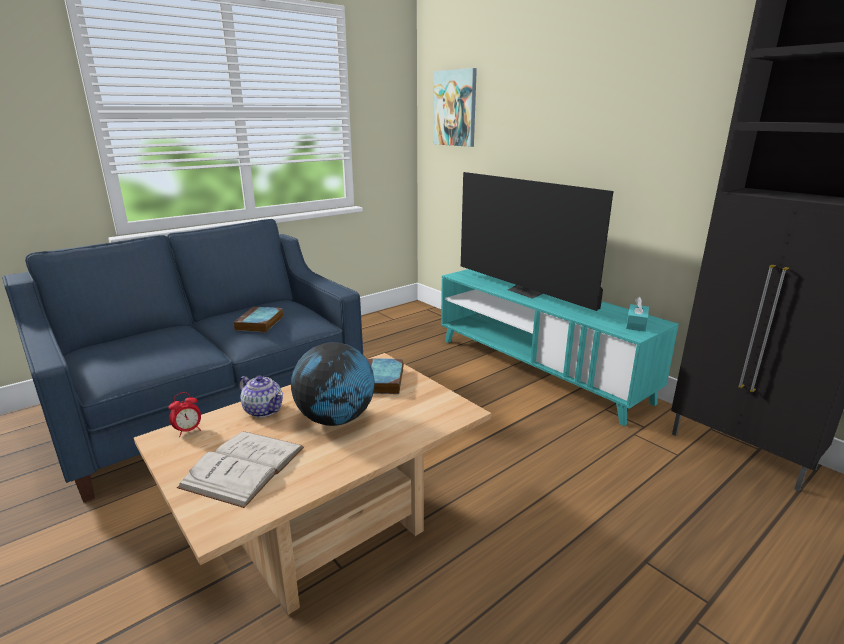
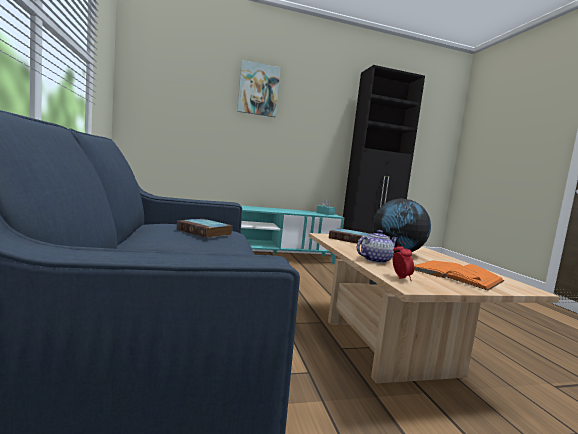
camera: 65 degrees left, 15 degrees down
(244, 466) = (455, 274): white book -> orange book
(455, 108) = (165, 88): picture -> picture (258, 89)
(527, 292) = (259, 208): television -> none

